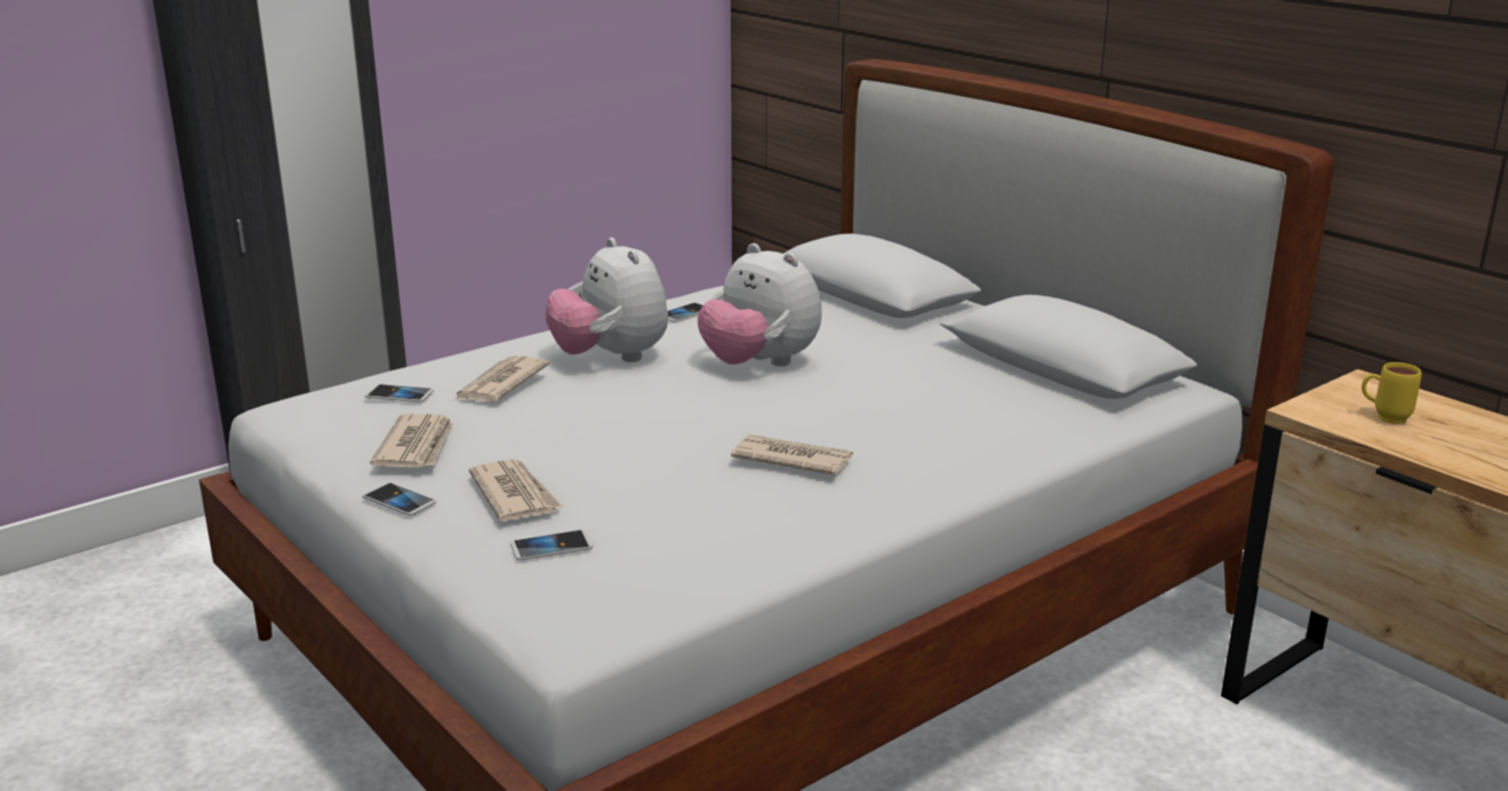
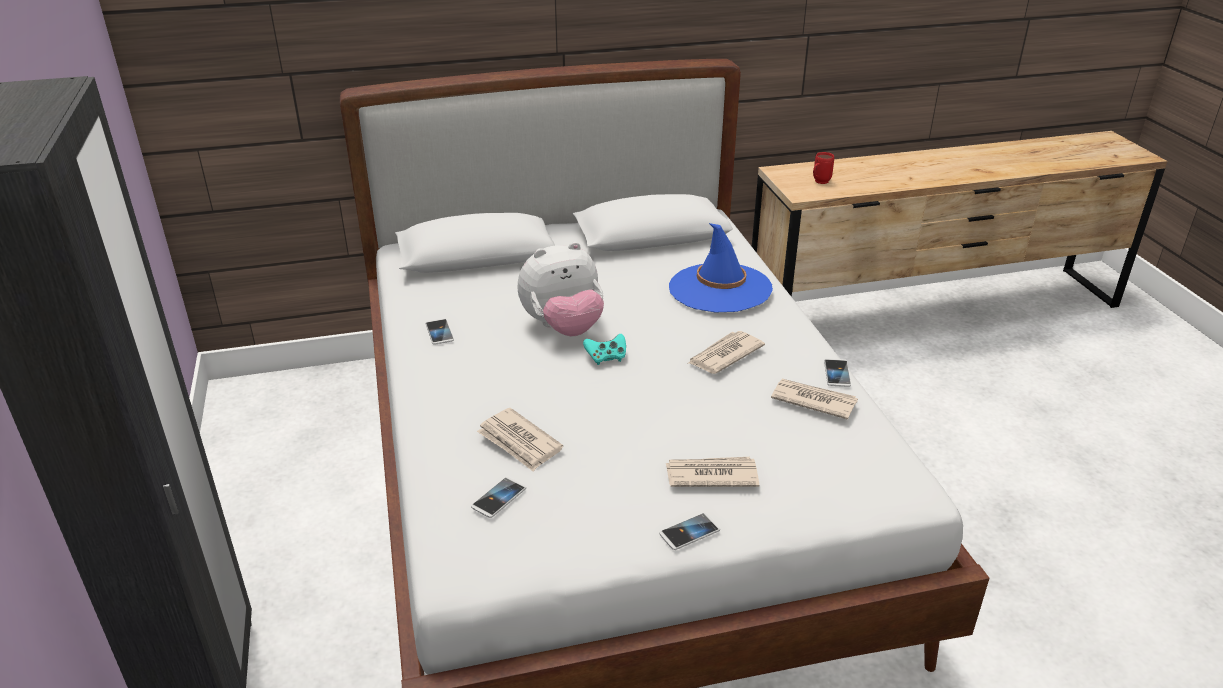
camera: 65 degrees left, 10 degrees up
(416, 446) = (605, 506): newspaper -> newspaper (813, 400)
(551, 547) = (799, 474): phone -> phone (837, 373)
(611, 358) = (499, 383): plush toy -> none
(712, 395) = (606, 358): none -> turquoise game controller
(967, 428) = (720, 288): none -> blue hat
(1383, 418) = (819, 182): yellow mug -> red mug

